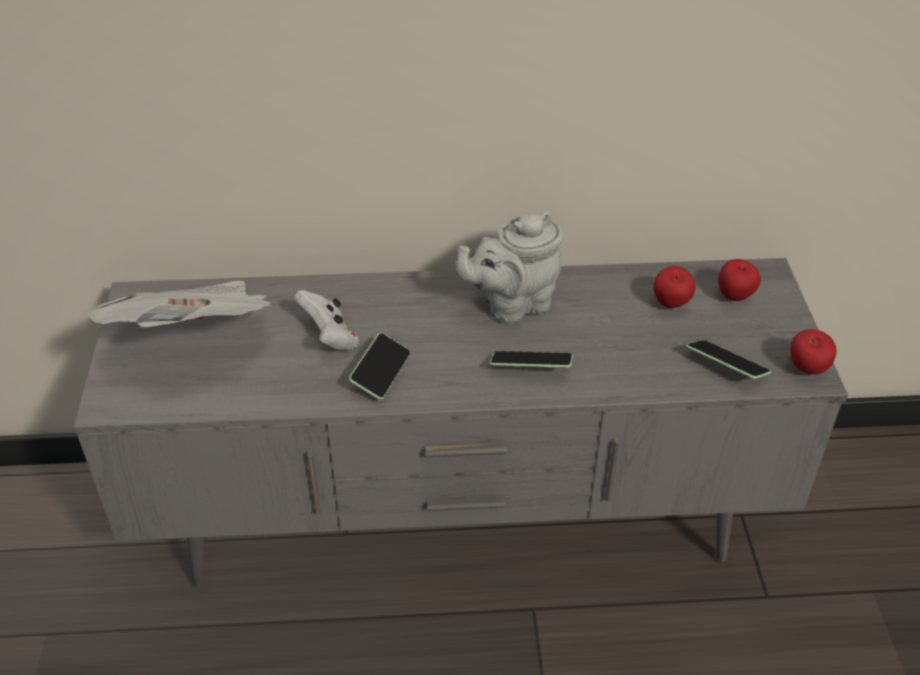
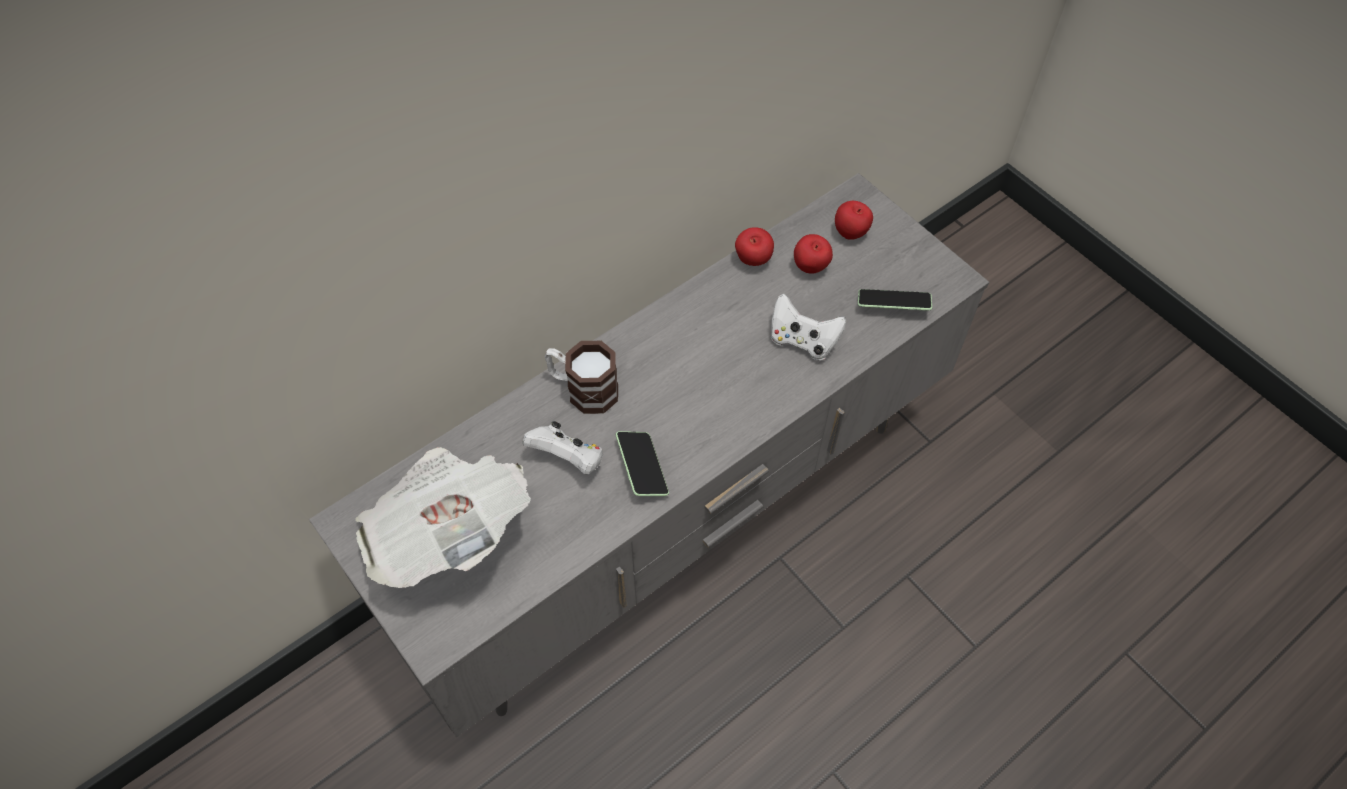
camera: 35 degrees left, 15 degrees up
(389, 298) = (583, 389): none -> mug
(512, 305) = (689, 337): grey teapot -> none
(531, 368) = (754, 391): phone -> none
(612, 353) = (802, 340): none -> white game controller
(806, 370) = (948, 275): apple -> apple (753, 261)

